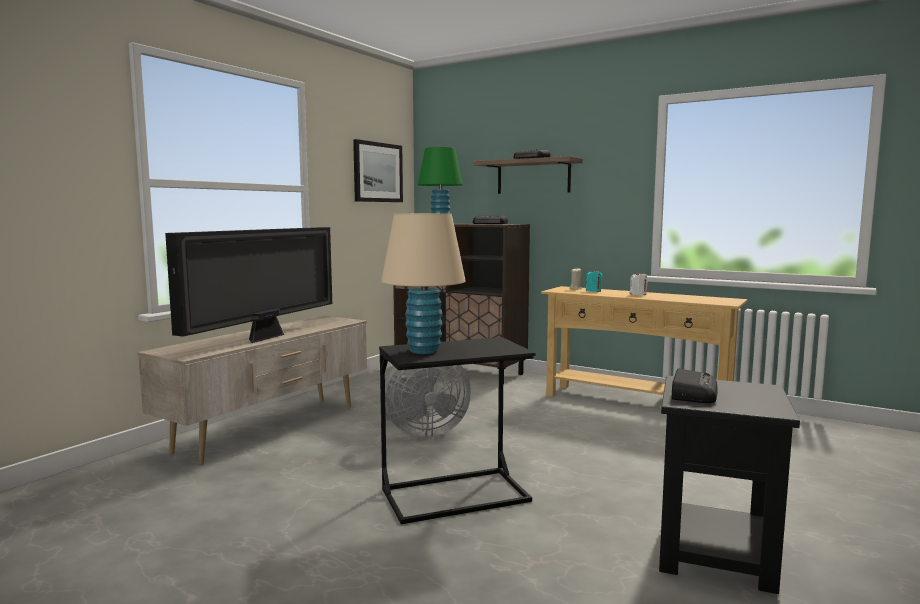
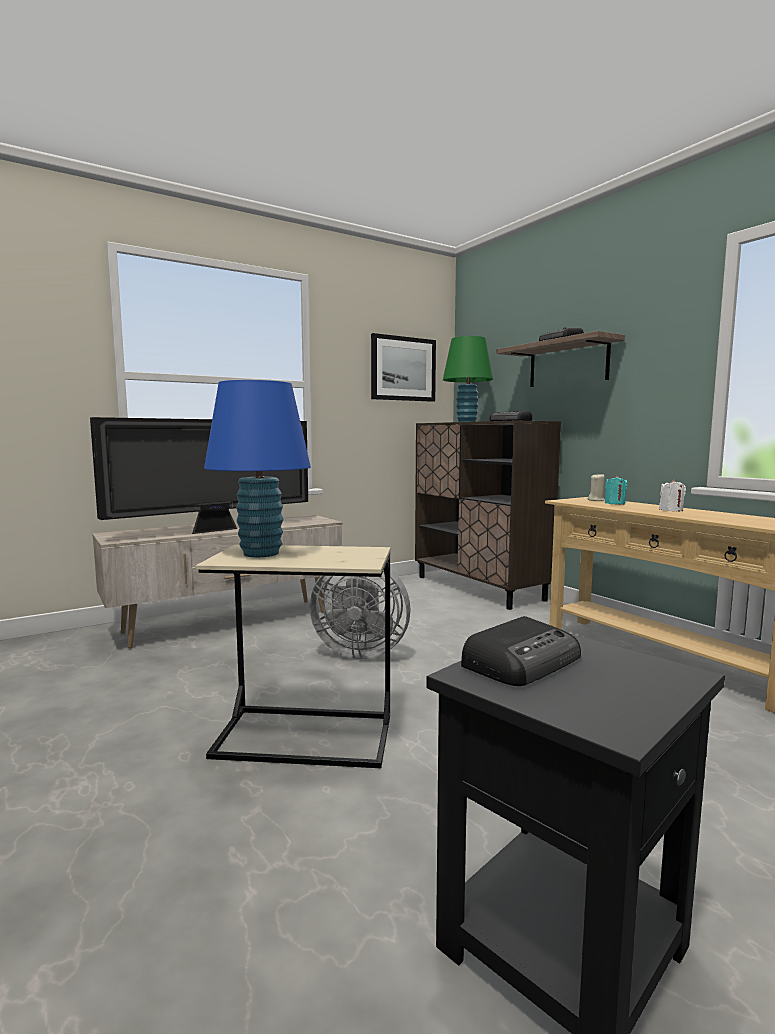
camera: 25 degrees right, 0 degrees up
(424, 351) = (261, 553): beige table lamp -> blue table lamp
(455, 495) = (305, 736): black side table -> beige side table

